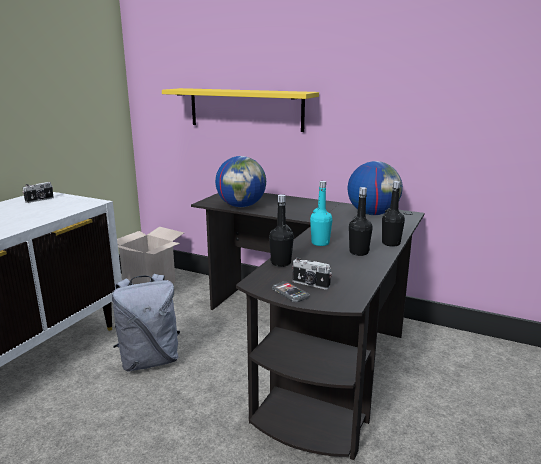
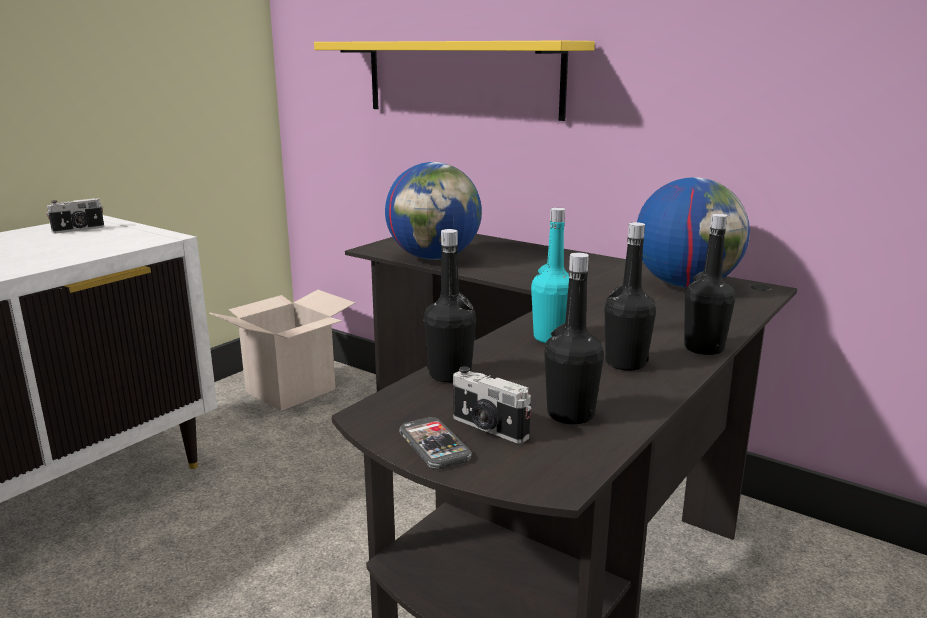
camera: 10 degrees right, 0 degrees up
(149, 360) = (238, 534): grey backpack -> none
(343, 276) = (570, 414): none -> black bottle

